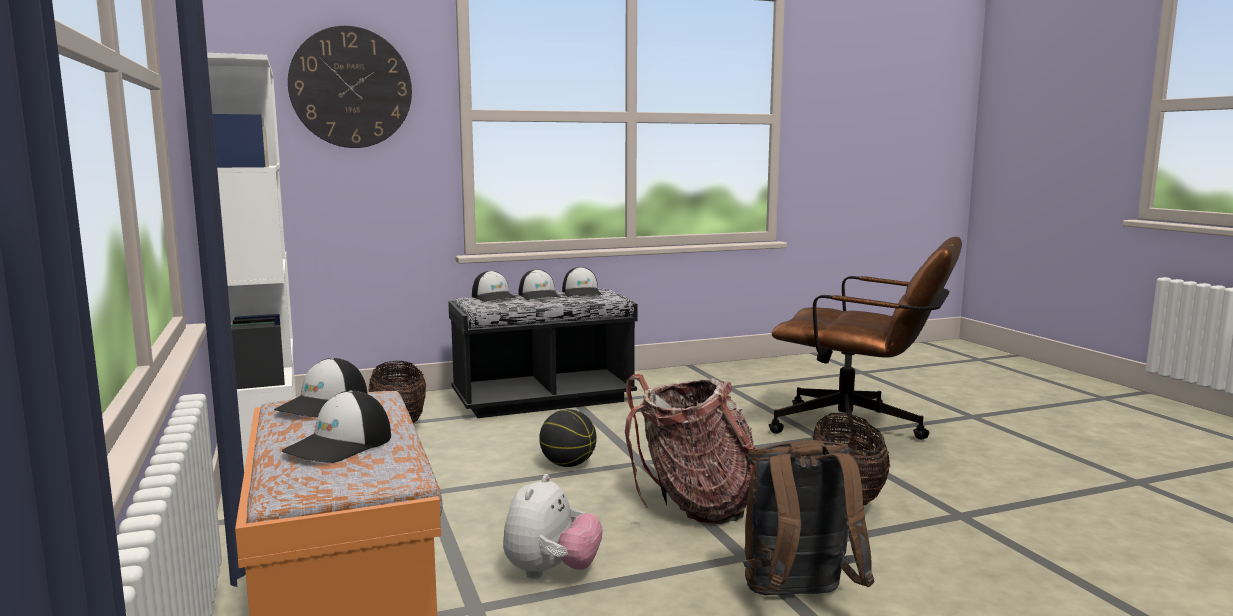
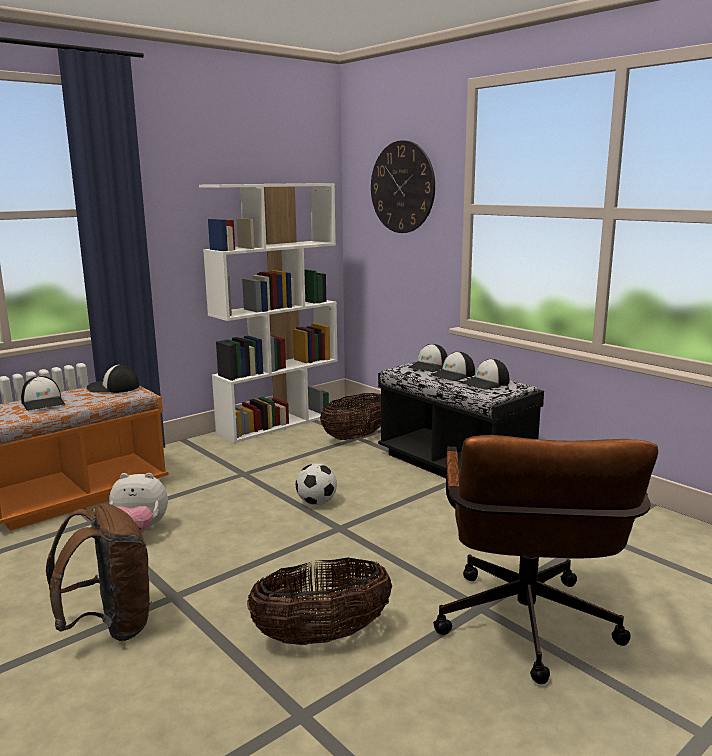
camera: 70 degrees right, 5 degrees up
(340, 445) = (43, 403): cap -> cap turned 135 degrees counterclockwise
(568, 464) = (317, 502): basketball -> football
(693, 505) = (261, 562): backpack -> none

